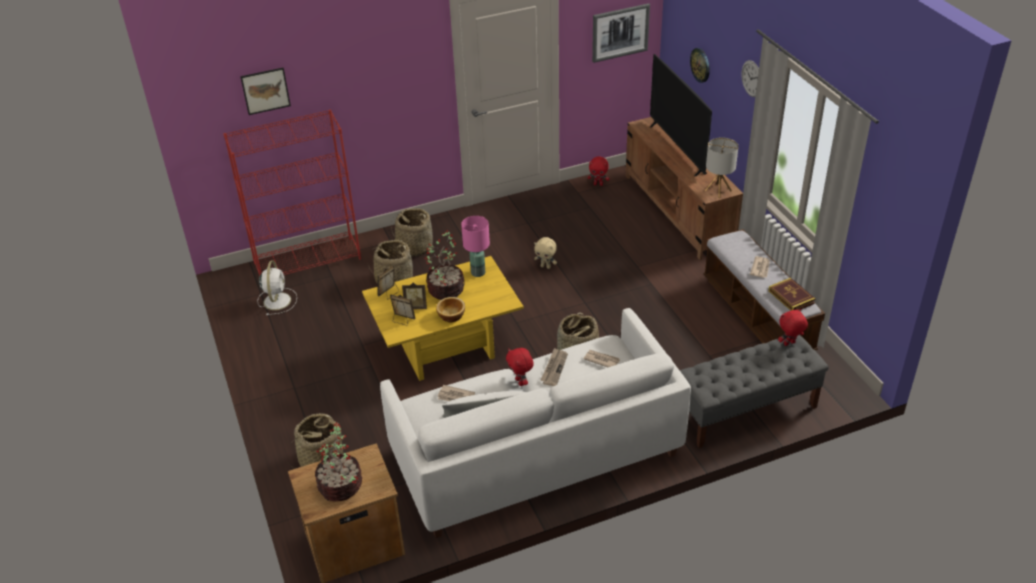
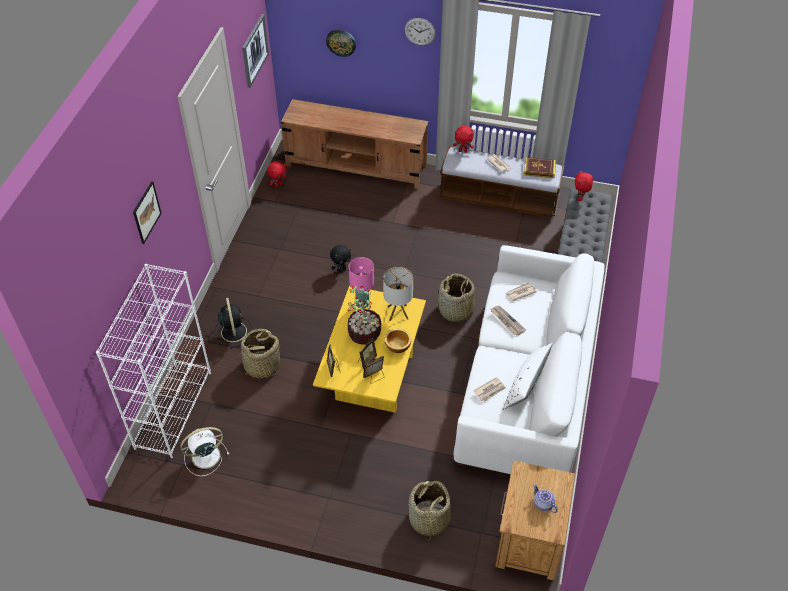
camera: 55 degrees left, 10 degrees up
(265, 90) = (106, 286): picture -> picture (146, 212)
(277, 300) = (204, 457): white fan -> white fan turned 60 degrees counterclockwise
(308, 261) = (173, 409): red bookcase -> white bookcase
(341, 487) = (543, 504): potted plant -> teapot
(414, 247) = (233, 331): basket -> black fan
(520, 382) = (502, 347): red plush toy -> red plush toy (463, 151)
(546, 266) = (341, 269): beige plush toy -> black plush toy
(677, 149) = (344, 118): television -> none
(718, 190) = (412, 130): table lamp -> table lamp (398, 312)

